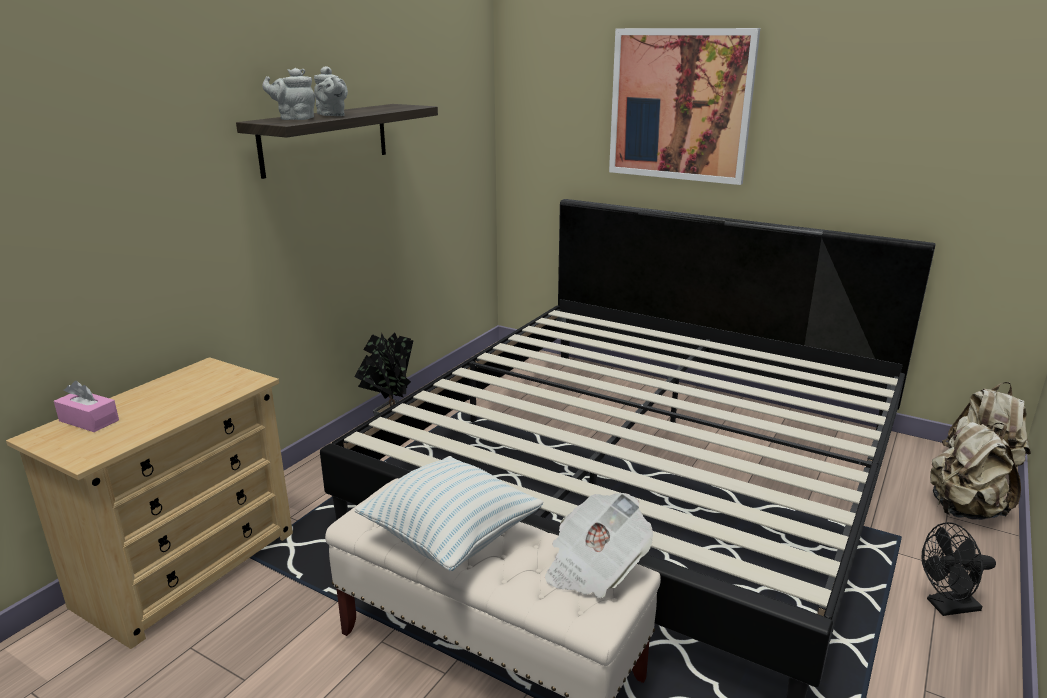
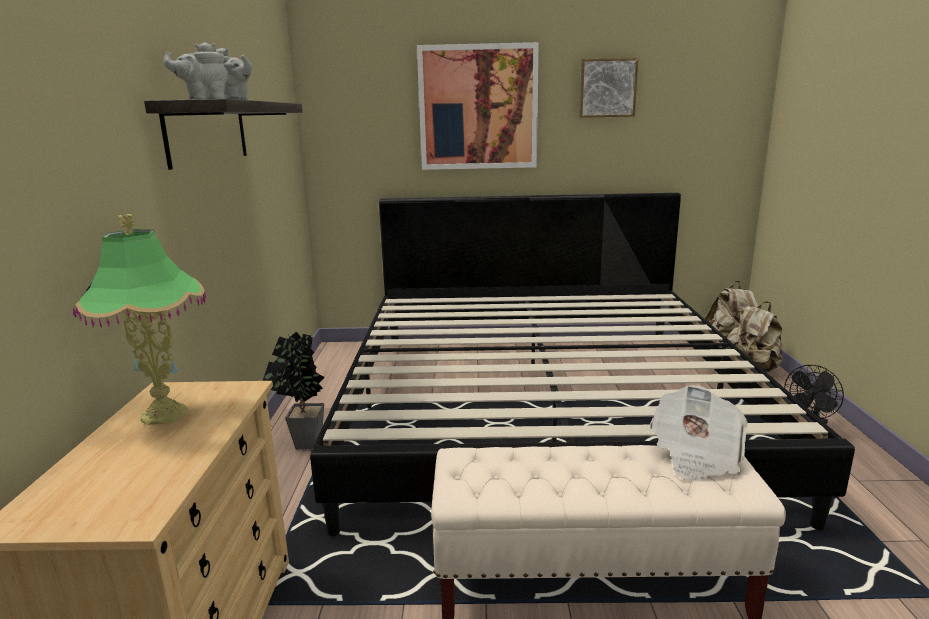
camera: 30 degrees left, 5 degrees down
(89, 420) = (77, 481): pink tissue box -> none
(183, 386) = (163, 414): none -> table lamp
(451, 538) = (562, 476): pillow -> none
(848, 91) = (607, 88): none -> picture

